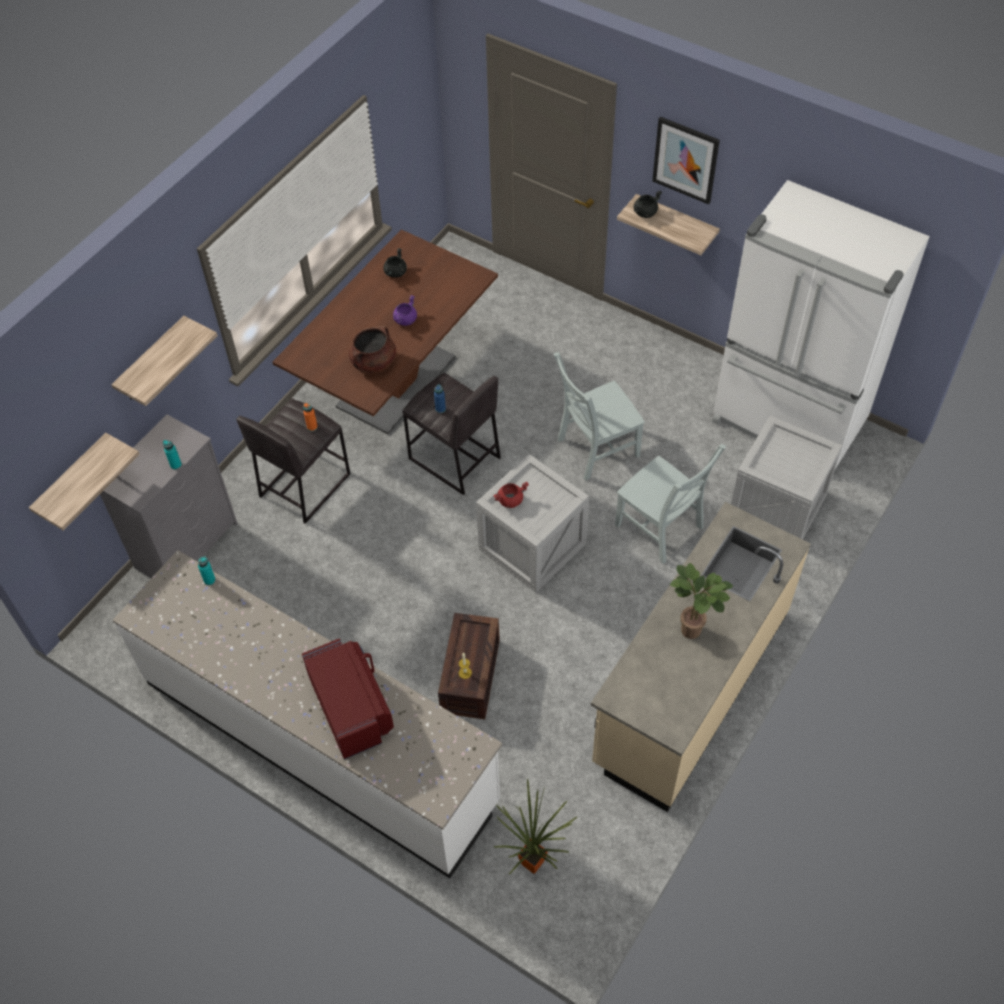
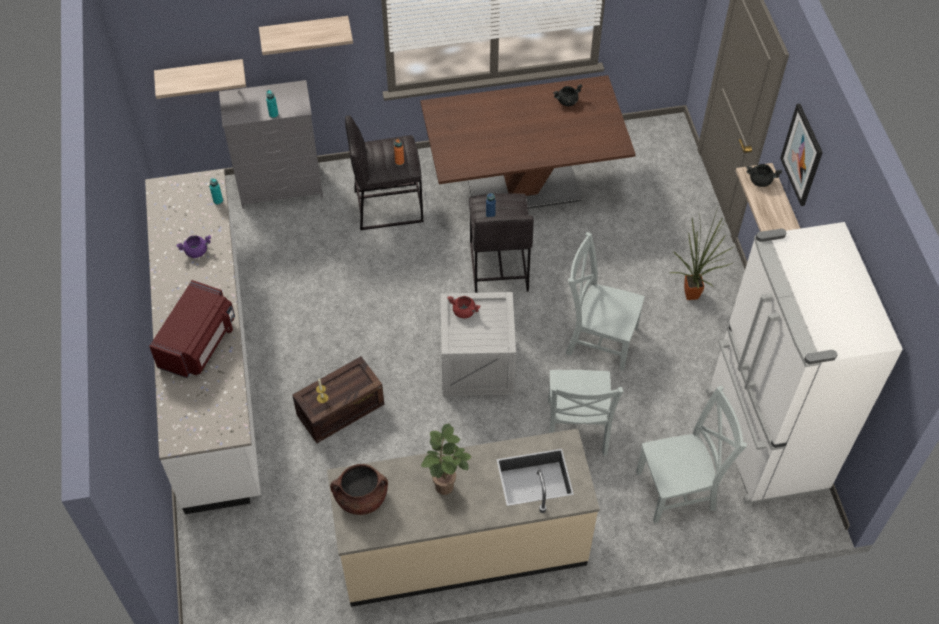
camera: 45 degrees right, 0 degrees up
(374, 363) = (479, 150): brown cooking pot -> brown cooking pot (361, 498)
(405, 320) = (534, 137): purple cooking pot -> purple cooking pot (196, 251)
(535, 861) = (241, 554): potted plant -> potted plant (694, 295)
(778, 506) = (679, 490): crate -> grey chair

